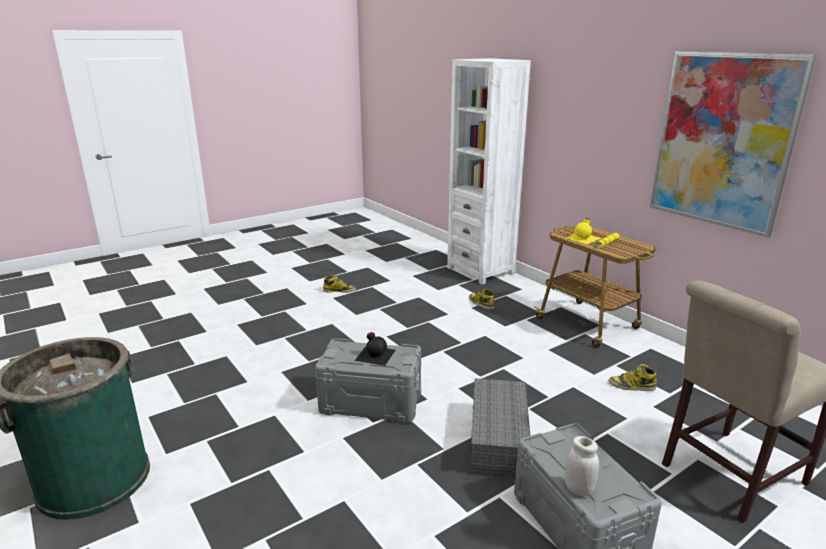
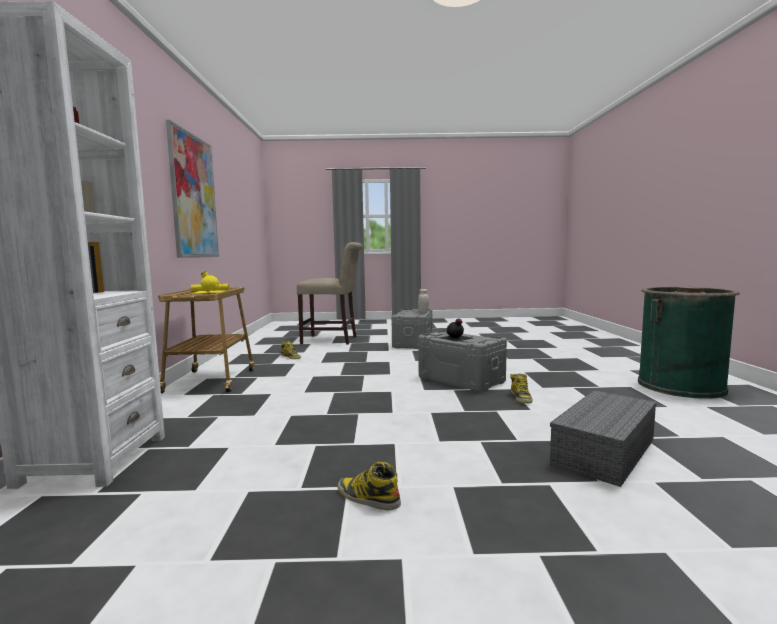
camera: 145 degrees left, 15 degrees down
(481, 303) = (234, 416): boot -> boot (521, 397)
(497, 438) = (404, 358): grey storage box -> grey storage box (605, 452)

